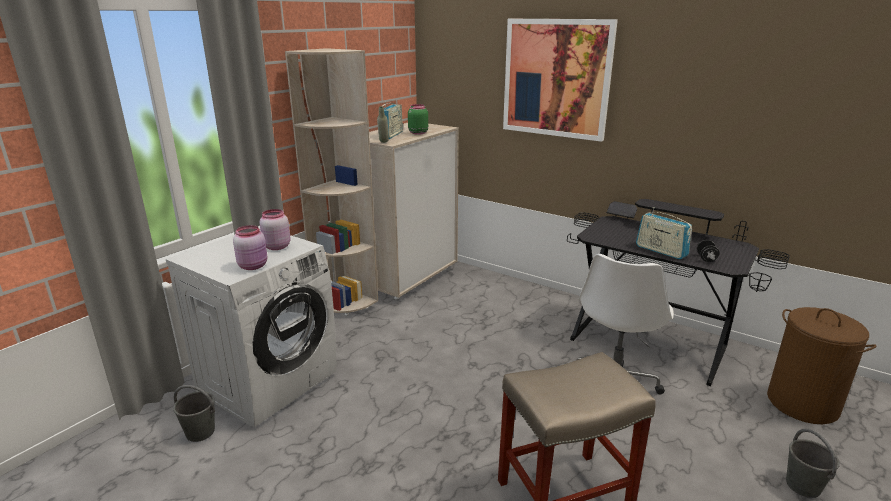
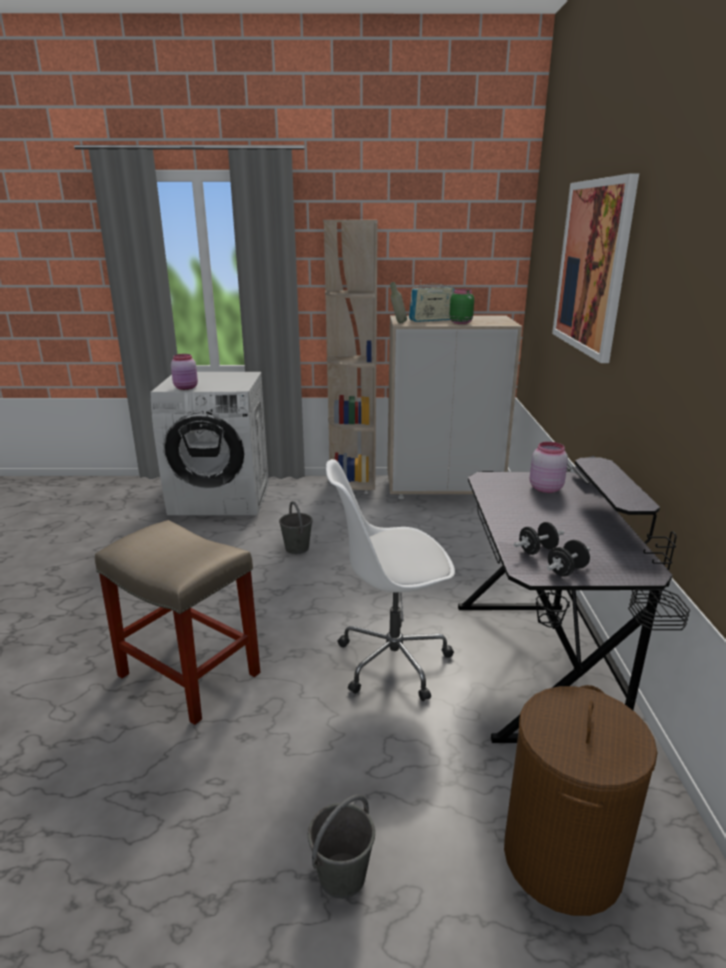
camera: 55 degrees right, 0 degrees up
(201, 432) = (151, 504): grey bucket -> grey bucket (297, 548)
(276, 247) = (227, 384): pink jar -> pink jar (545, 488)
(661, 251) = (511, 520): radio -> none
(734, 260) = (566, 570): none -> black dumbbell

